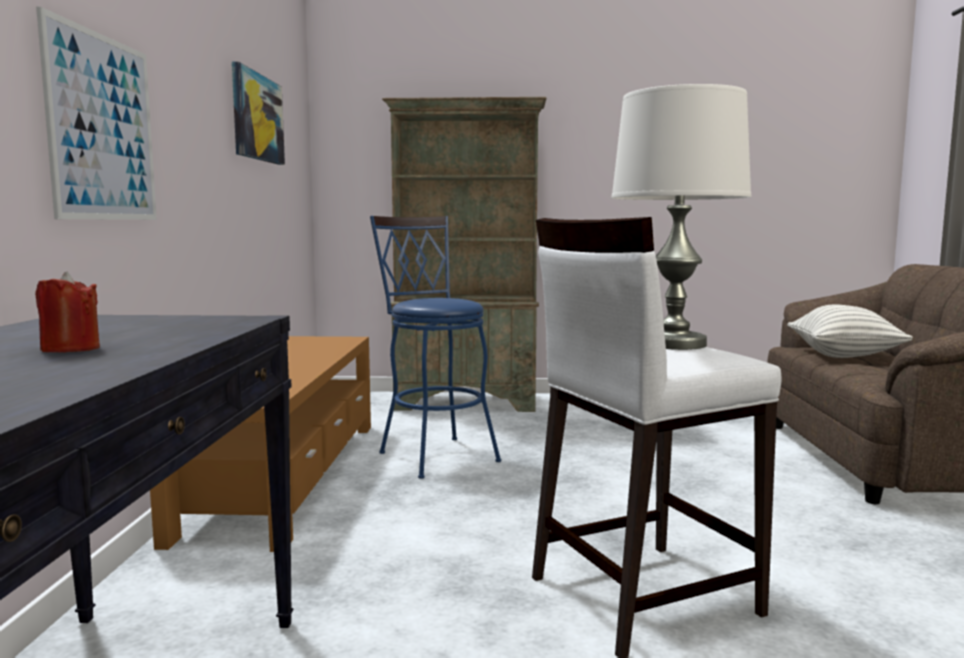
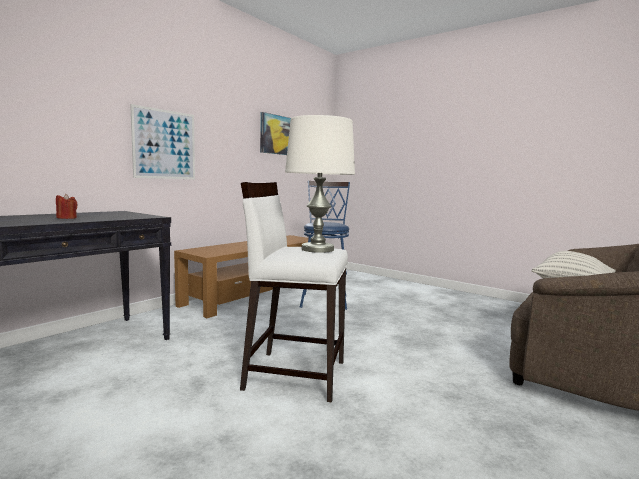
camera: 35 degrees right, 0 degrees up
(467, 402) = (384, 282): green bookcase -> none

